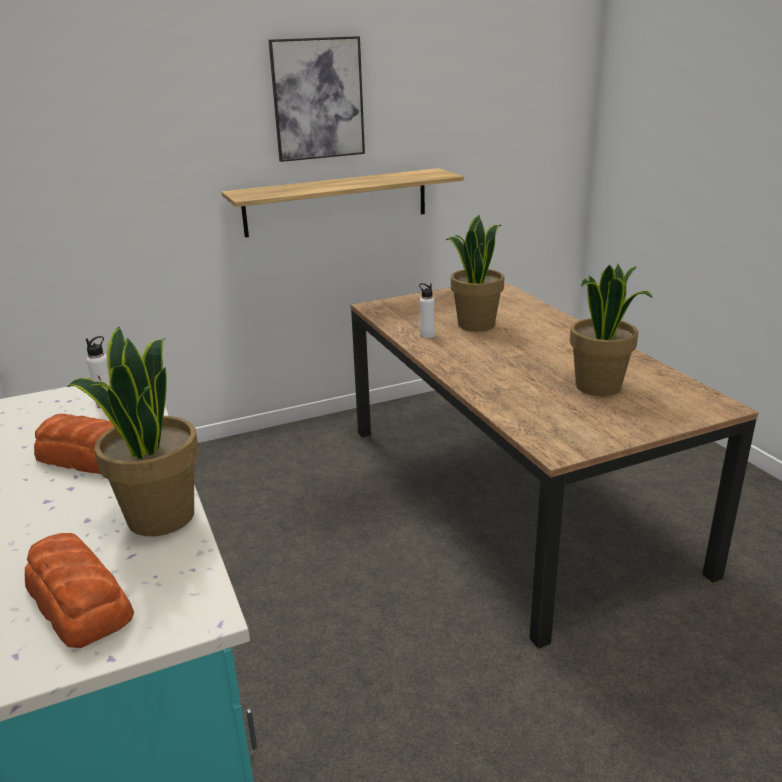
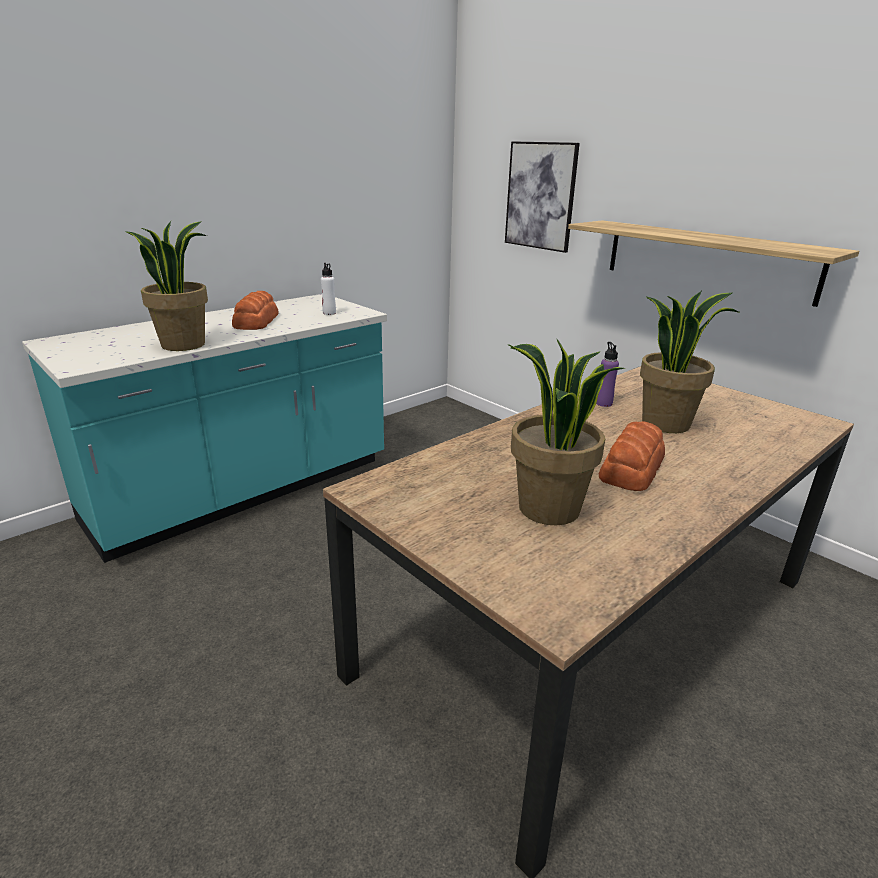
camera: 70 degrees right, 0 degrees up
(79, 600) = (103, 344): bread -> bread (633, 467)
(318, 99) = (717, 138): picture -> picture (540, 196)
(427, 335) = (603, 403): white bottle -> purple bottle

